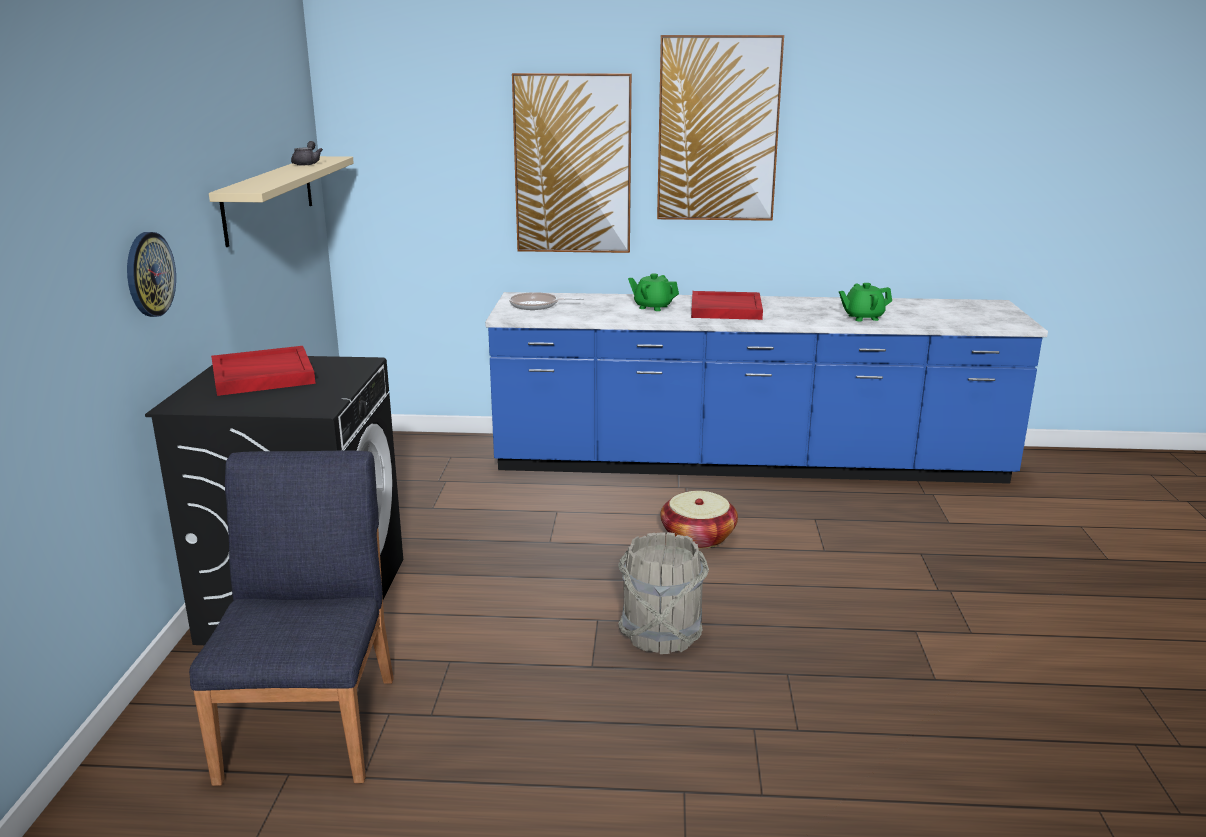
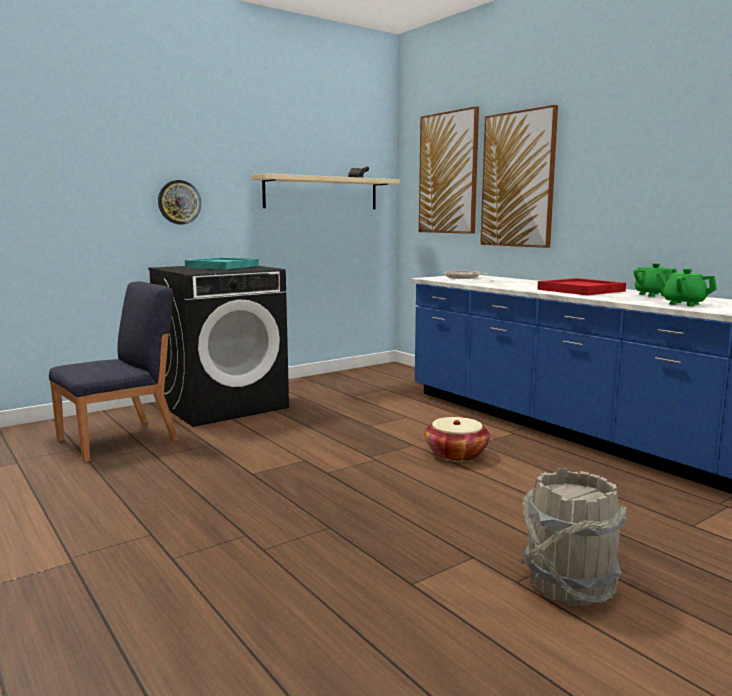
camera: 50 degrees right, 10 degrees down
(262, 375) = (221, 266): red tray -> turquoise tray
(653, 307) = (532, 284): green teapot -> green teapot (653, 295)
(661, 634) = (316, 479): grey bucket -> grey bucket (569, 584)
(718, 129) = (617, 143): picture -> picture (448, 173)

